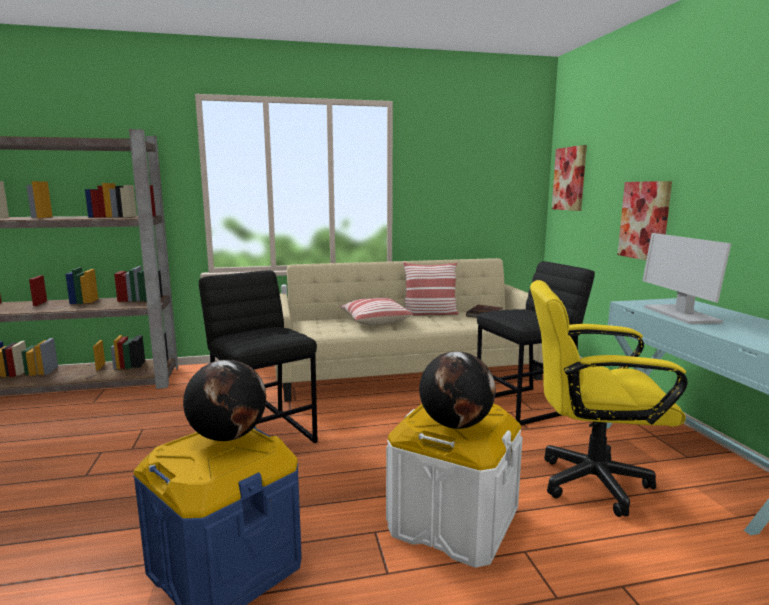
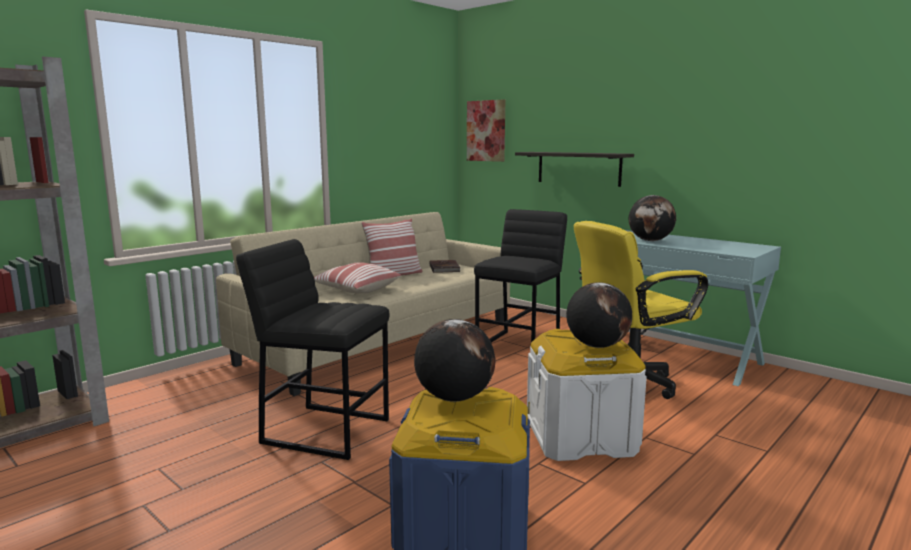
camera: 35 degrees left, 0 degrees up
(644, 220) = (578, 168): picture -> shelf
(680, 314) = (650, 241): monitor -> globe

